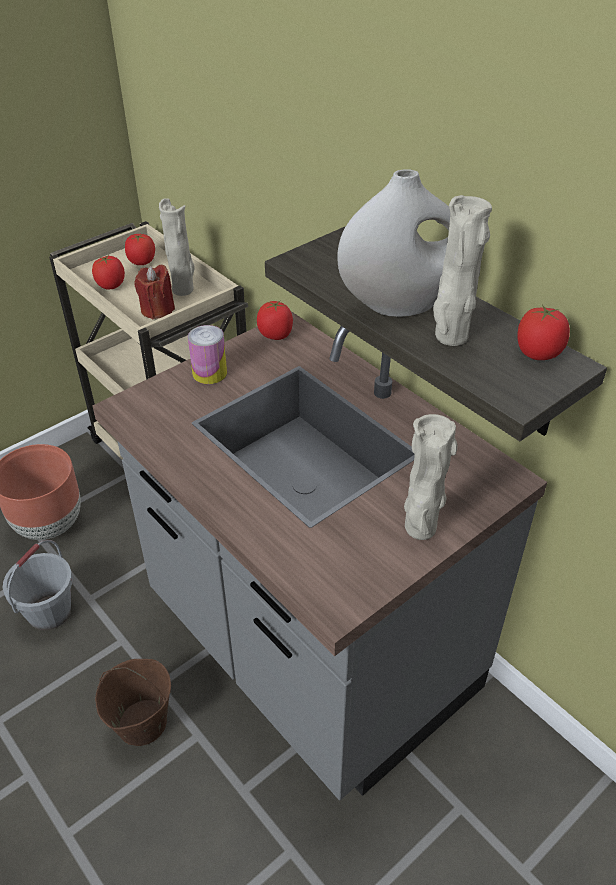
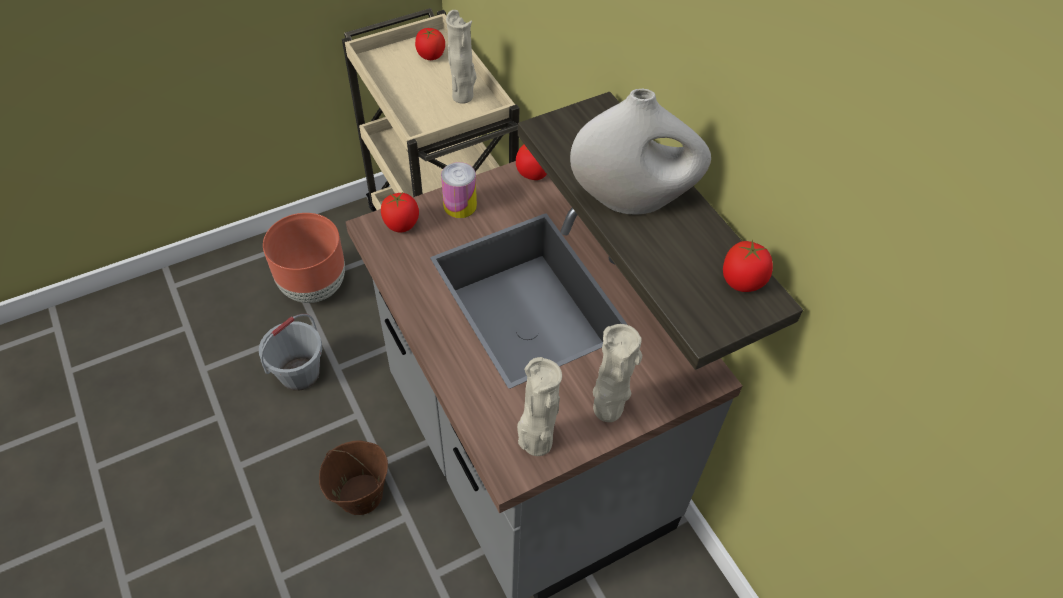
camera: 10 degrees right, 10 degrees up
(111, 285) = (395, 79): tomato -> tomato (401, 224)
(157, 309) = (433, 115): red candle -> none
(450, 338) = (664, 247): beige vase -> beige vase (535, 444)

